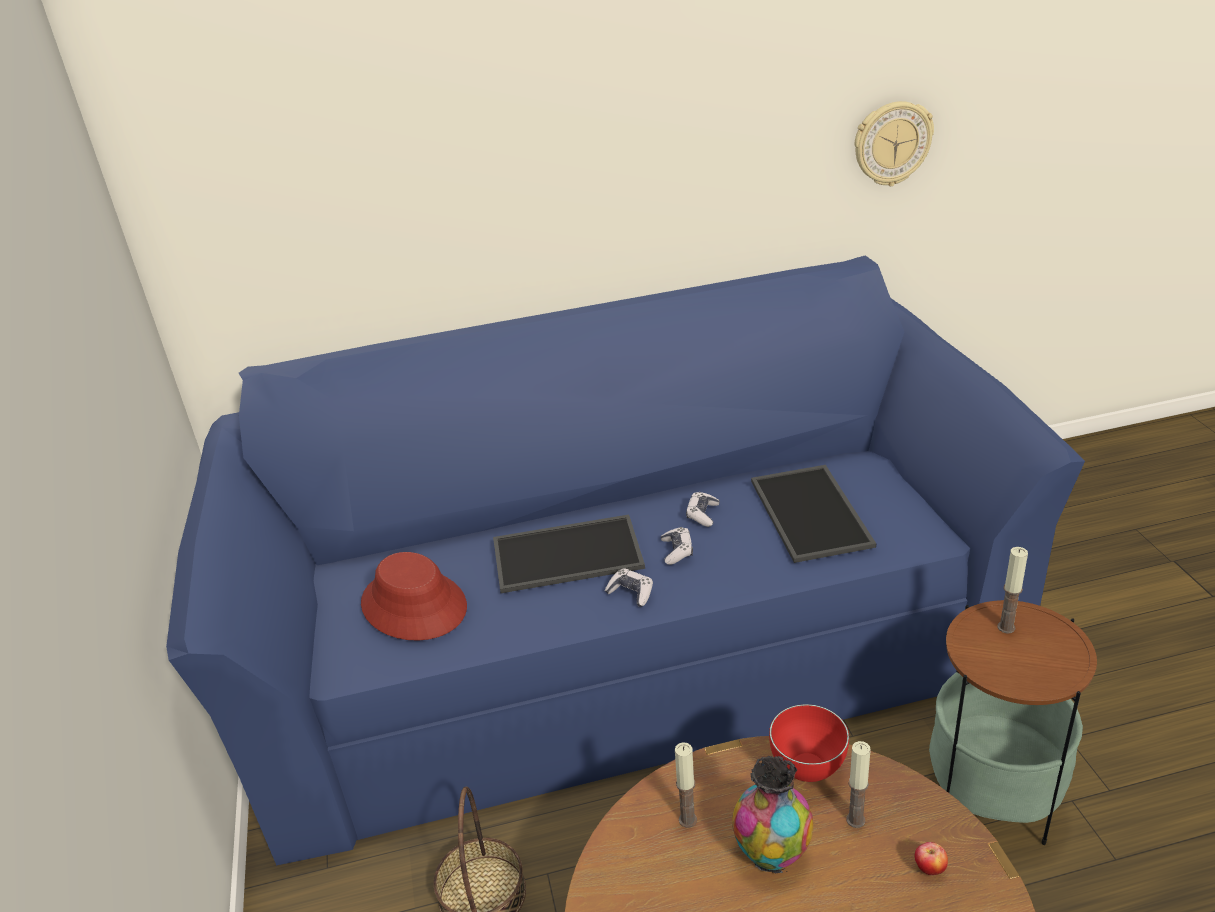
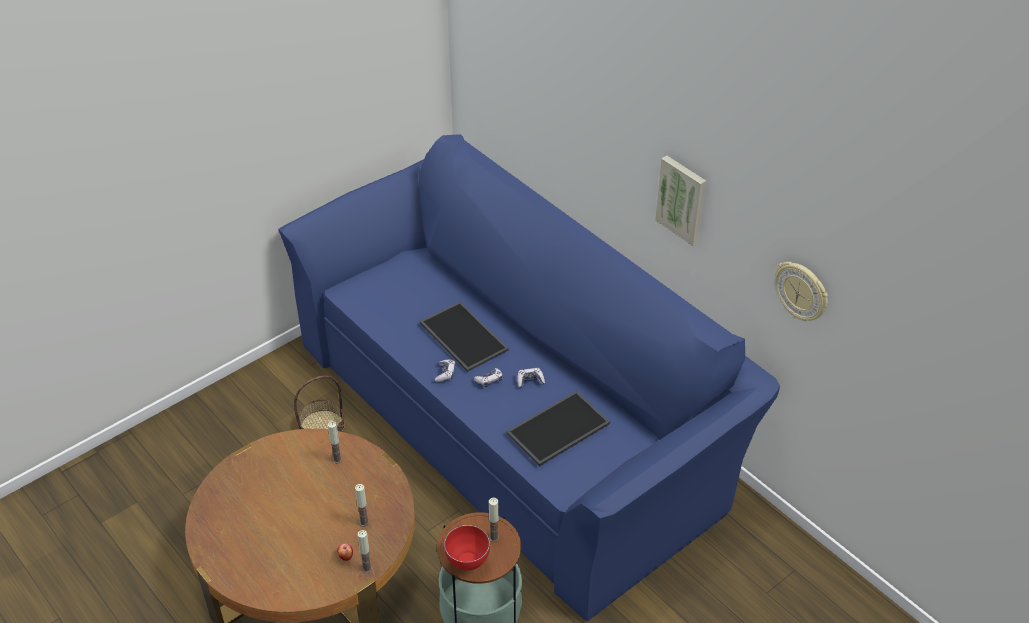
camera: 60 degrees right, 10 degrees up
(414, 605) = (398, 296): red hat -> none
(686, 156) = (682, 199): none -> picture
(772, 852) = (331, 496): vase -> none
(808, 773) = (386, 497): red bowl -> red bowl (467, 564)
(966, 844) = (367, 568): none -> candle

